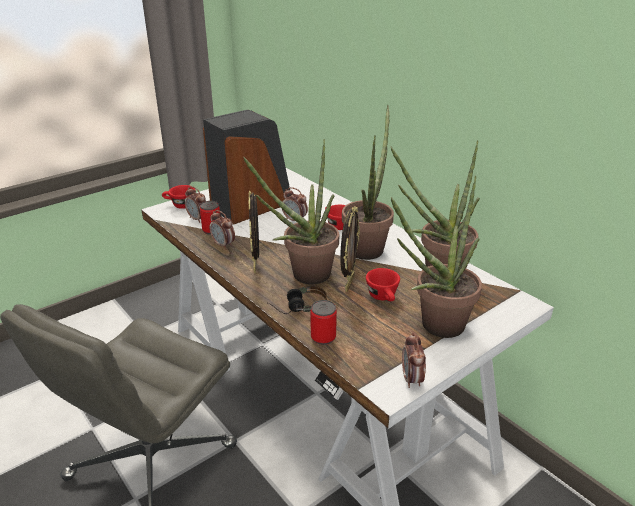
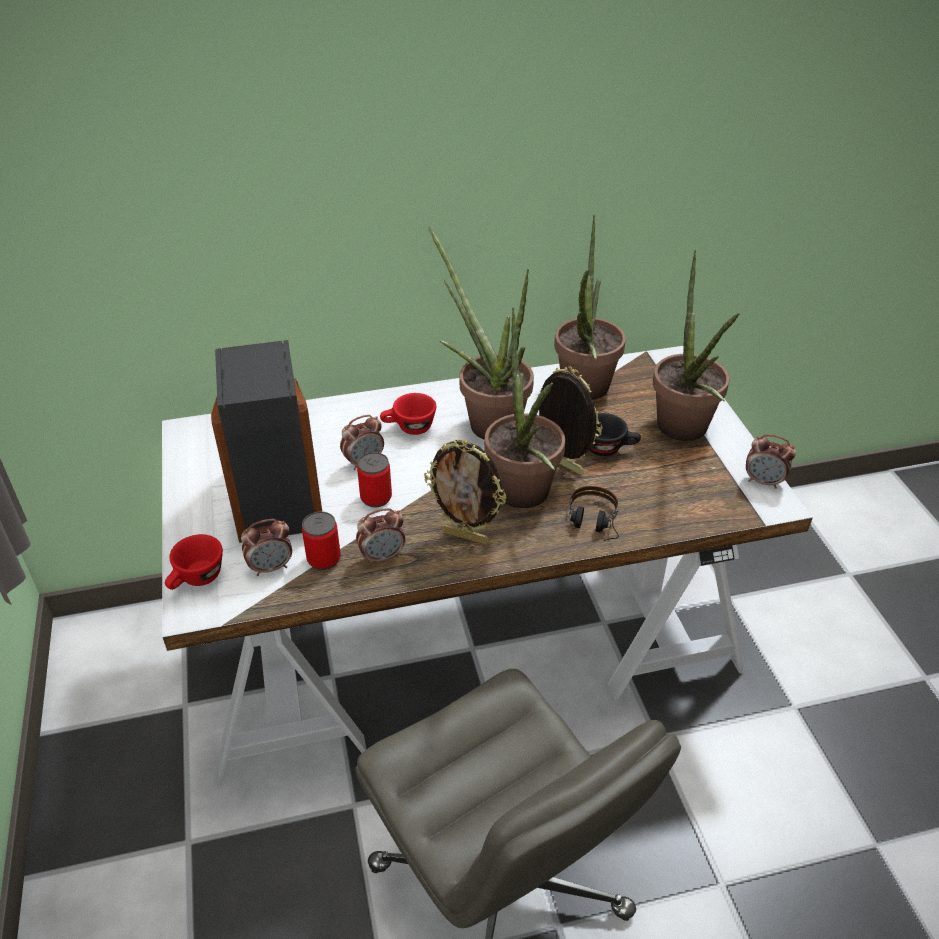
camera: 65 degrees left, 10 degrees up
(323, 337) = (665, 522): can -> can (376, 497)
(384, 297) = (609, 448): red cup -> black cup

